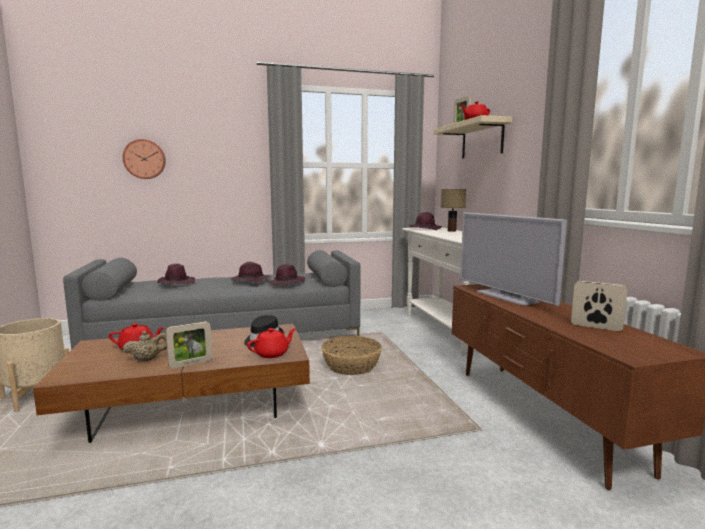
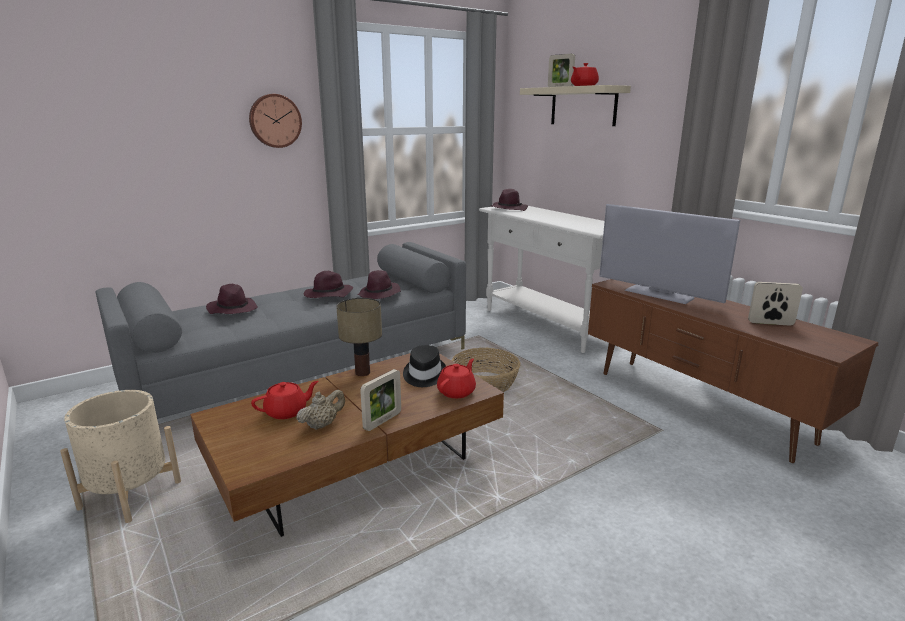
camera: 20 degrees left, 10 degrees up
(144, 159) = (144, 133): wall clock -> wall clock (275, 121)
(452, 231) = (544, 211): table lamp -> table lamp (363, 372)

